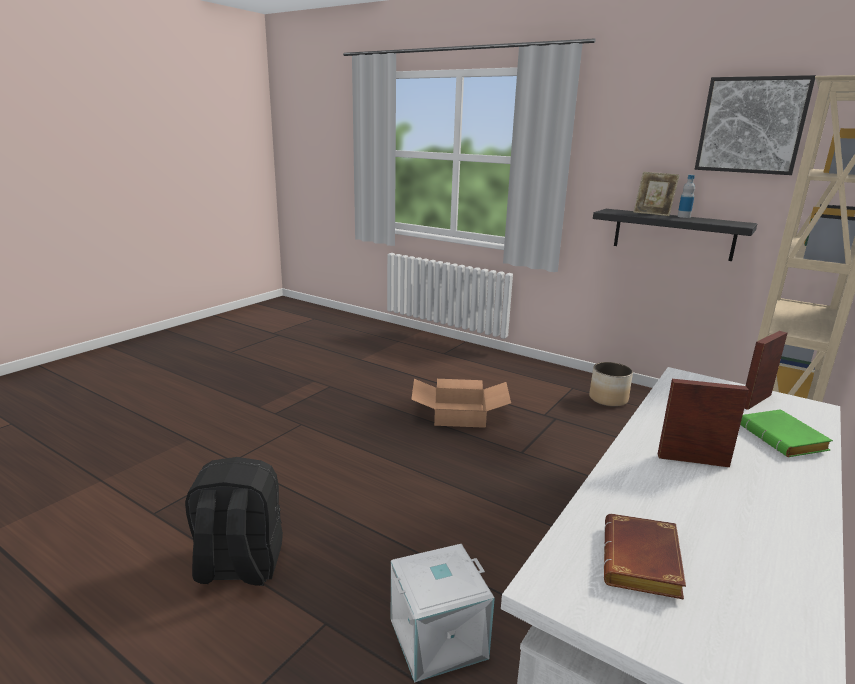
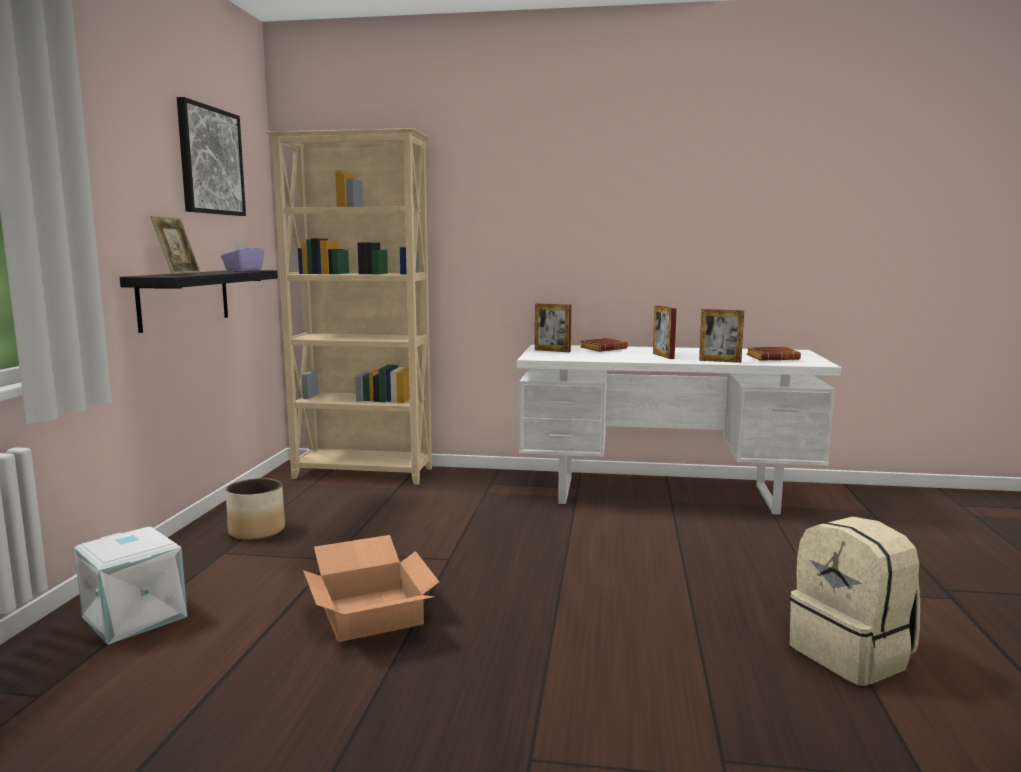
camera: 115 degrees left, 10 degrees down
(239, 566) = (852, 655): black backpack -> beige backpack
(438, 640) = (754, 549): white storage box -> white storage box (137, 616)
(622, 487) = (720, 361): none -> picture frame
(683, 216) = (201, 272): bottle -> none
(729, 223) = (243, 270): none -> purple tissue box
(784, 440) = (603, 349): green book -> brown book

